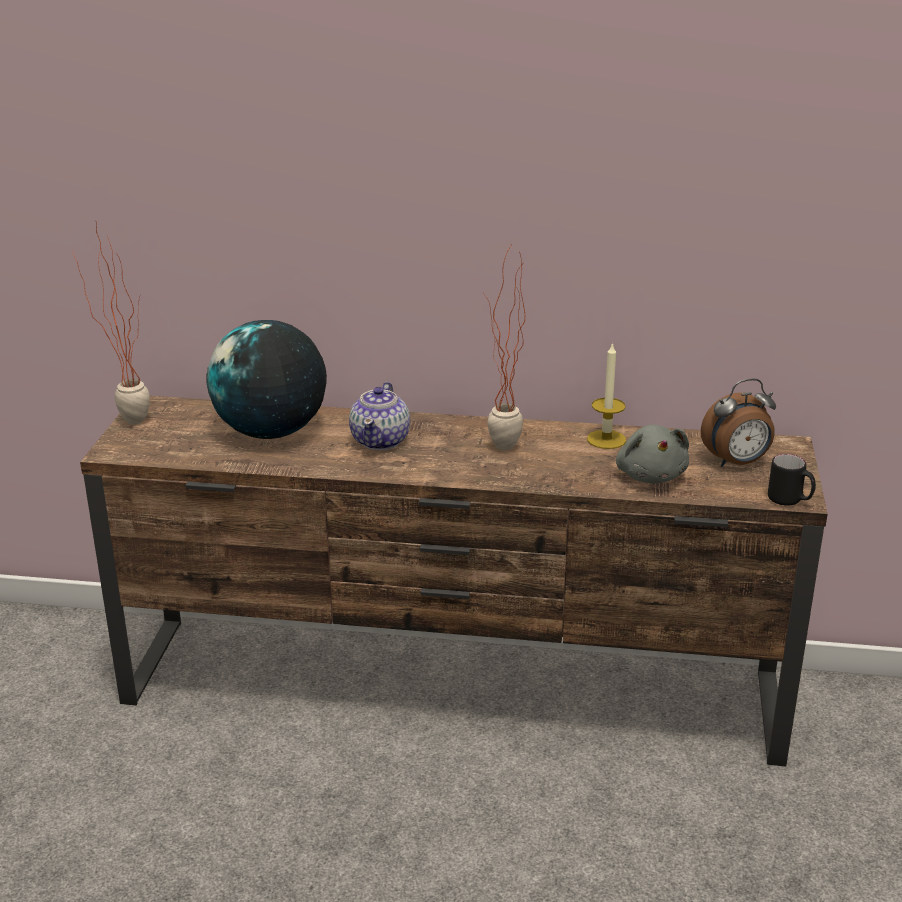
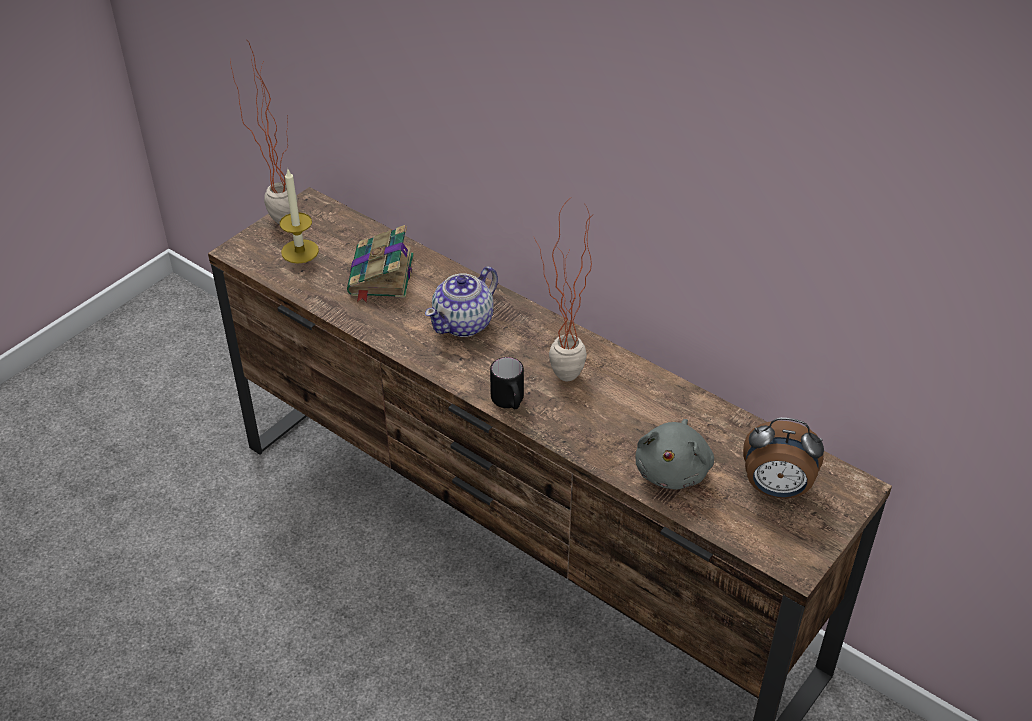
camera: 30 degrees right, 15 degrees up
(271, 432) = (381, 276): globe -> book
(606, 439) = (672, 404): candle -> candle (300, 251)
(790, 501) = (783, 563): black mug -> black mug (509, 402)

